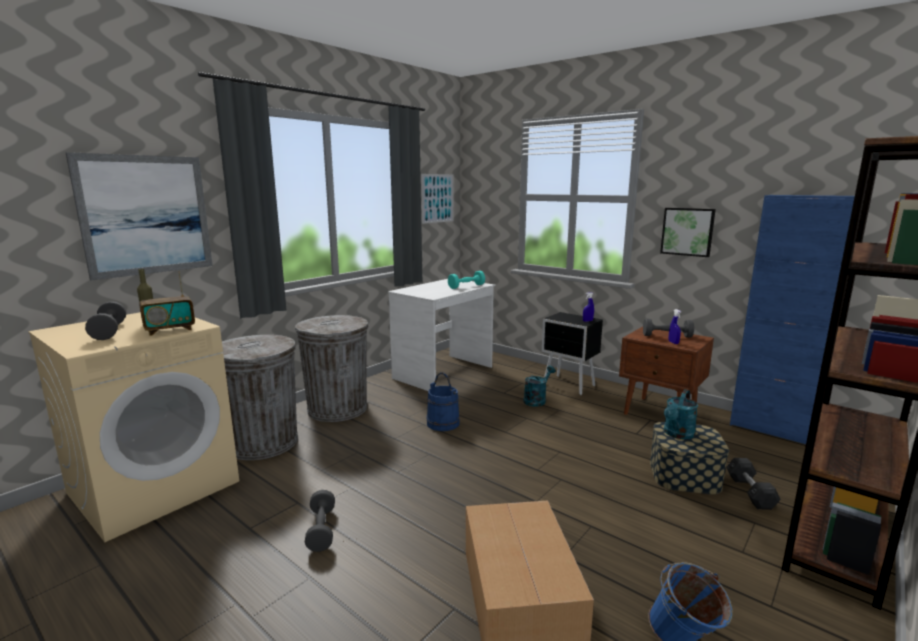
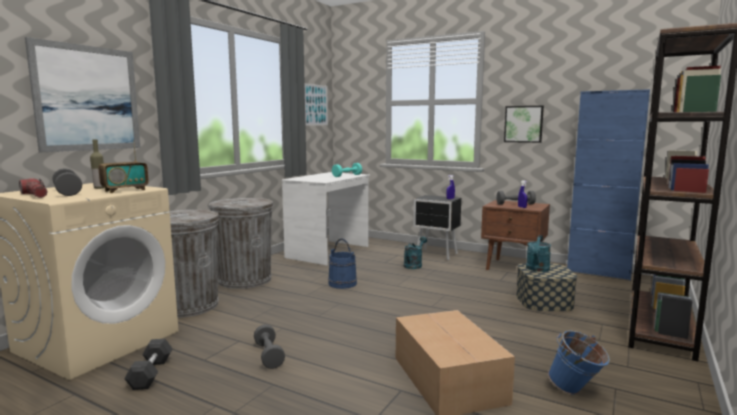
camera: 10 degrees left, 5 degrees down
(71, 337) = (36, 195): none -> flashlight
(750, 492) = (593, 308): grey dumbbell -> grey dumbbell (150, 373)

